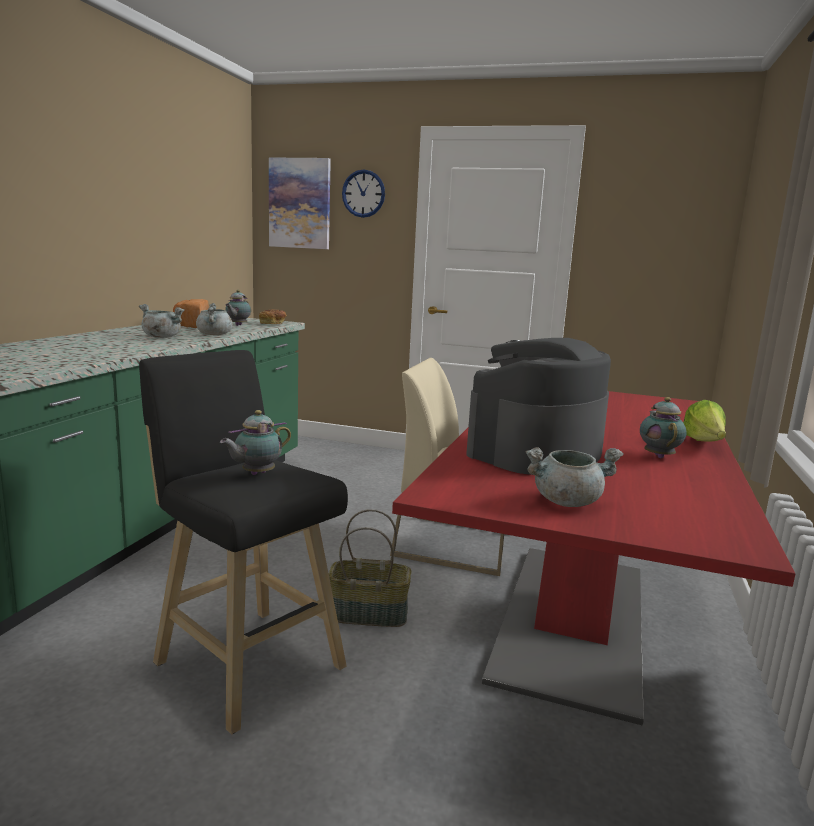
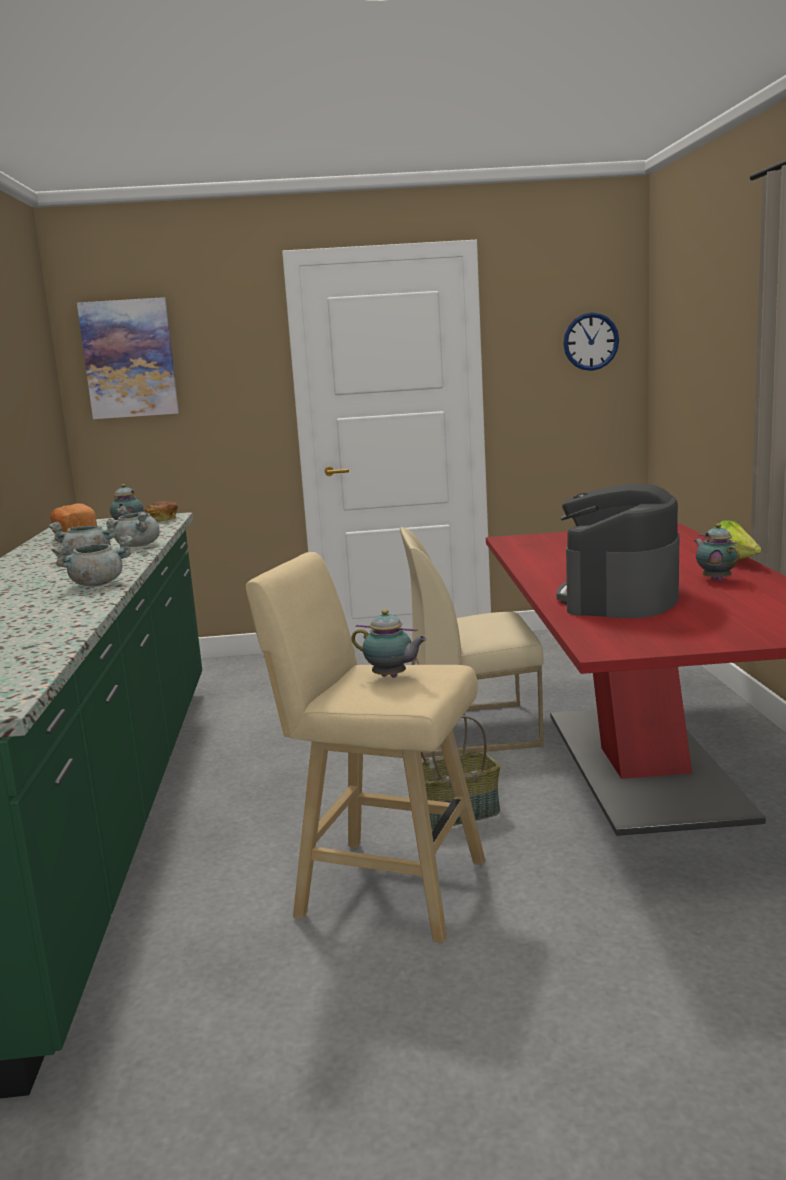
camera: 20 degrees left, 0 degrees up
(245, 661) = (383, 887): black stool -> beige stool
(256, 474) = (391, 677): teapot -> teapot turned 90 degrees counterclockwise
(363, 193) = (217, 338): wall clock -> wall clock (590, 341)
(567, 501) = (705, 630): grey cooking pot -> grey cooking pot (97, 584)

